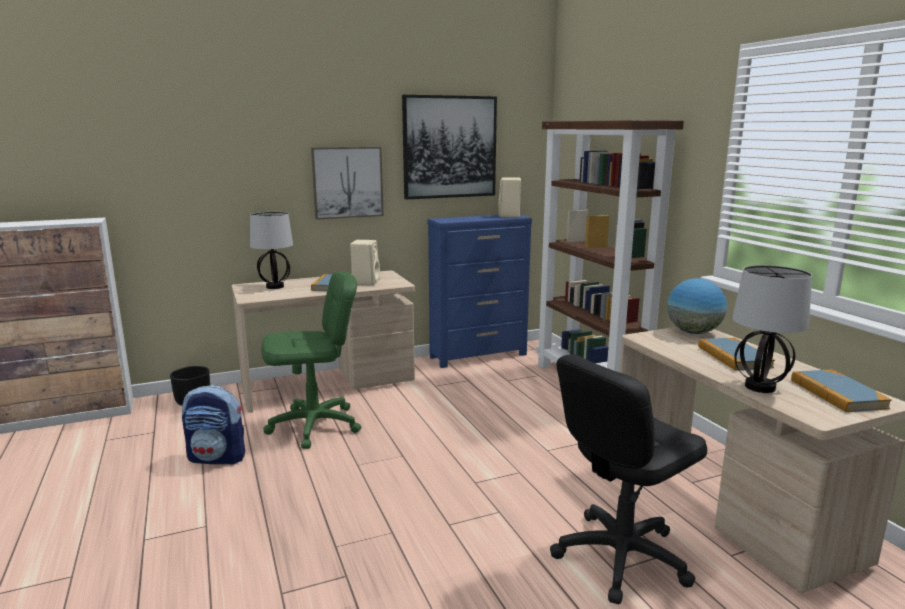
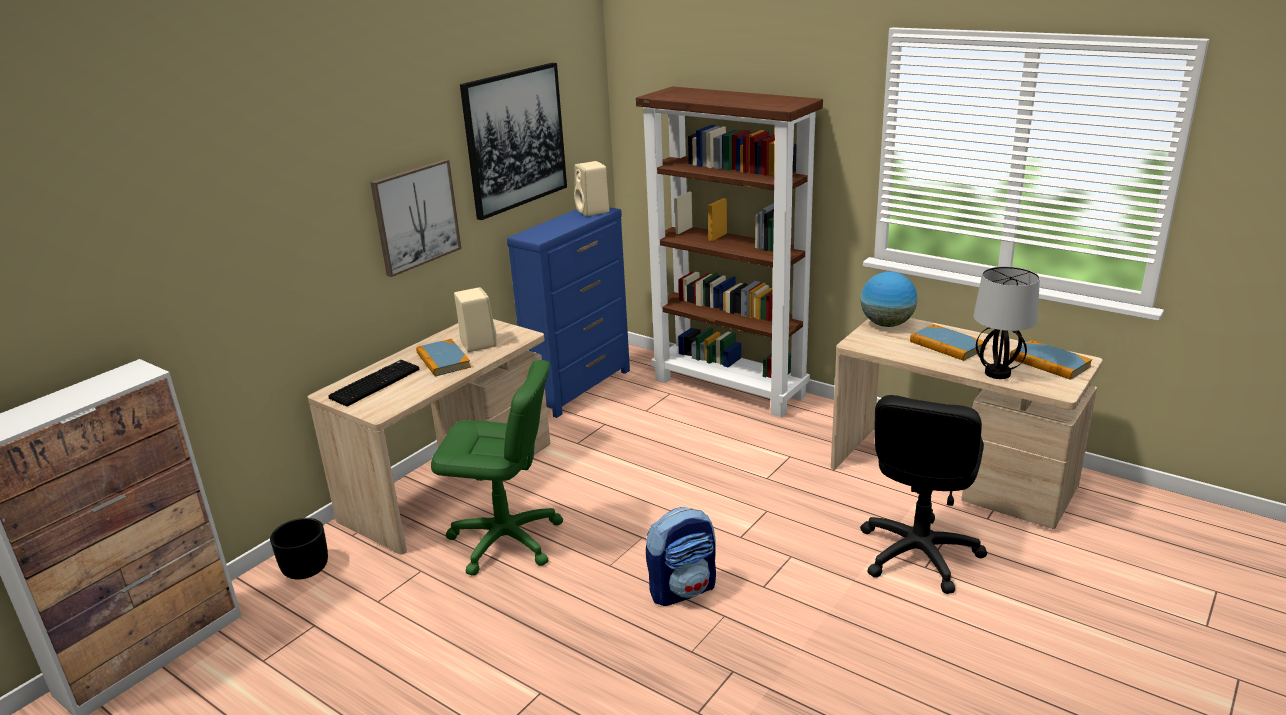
camera: 30 degrees left, 10 degrees up
(218, 458) = (445, 621): backpack -> backpack (683, 589)
(275, 286) = (375, 383): table lamp -> keyboard
(314, 426) = (505, 540): green office chair -> green office chair turned 60 degrees clockwise

